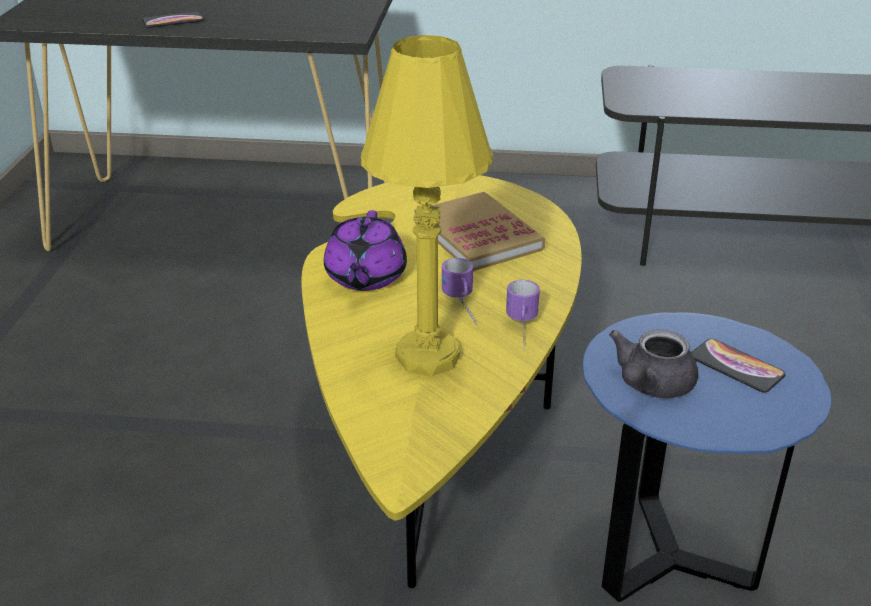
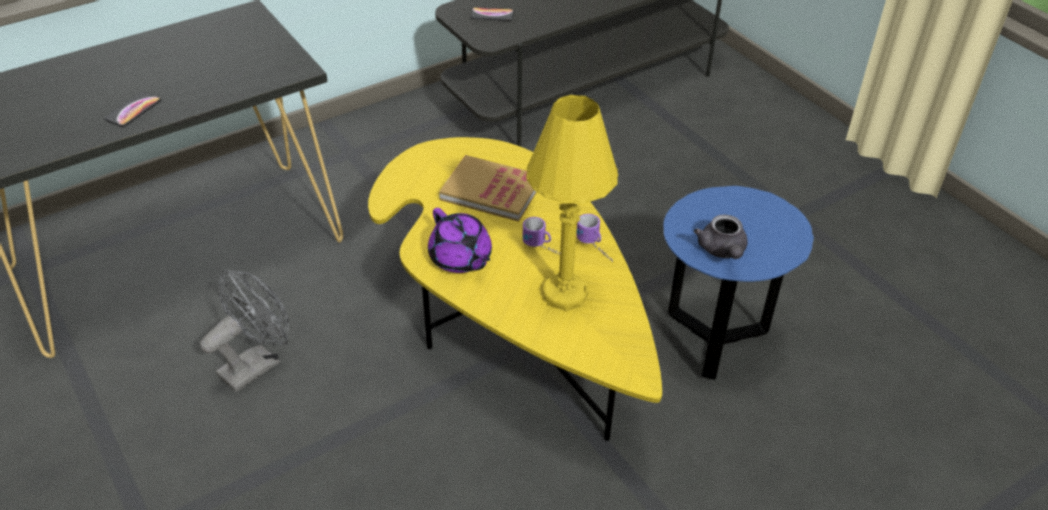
camera: 40 degrees left, 10 degrees up
(176, 329) = (256, 364): none -> grey fan
(736, 366) = (747, 216): phone -> phone (492, 15)

